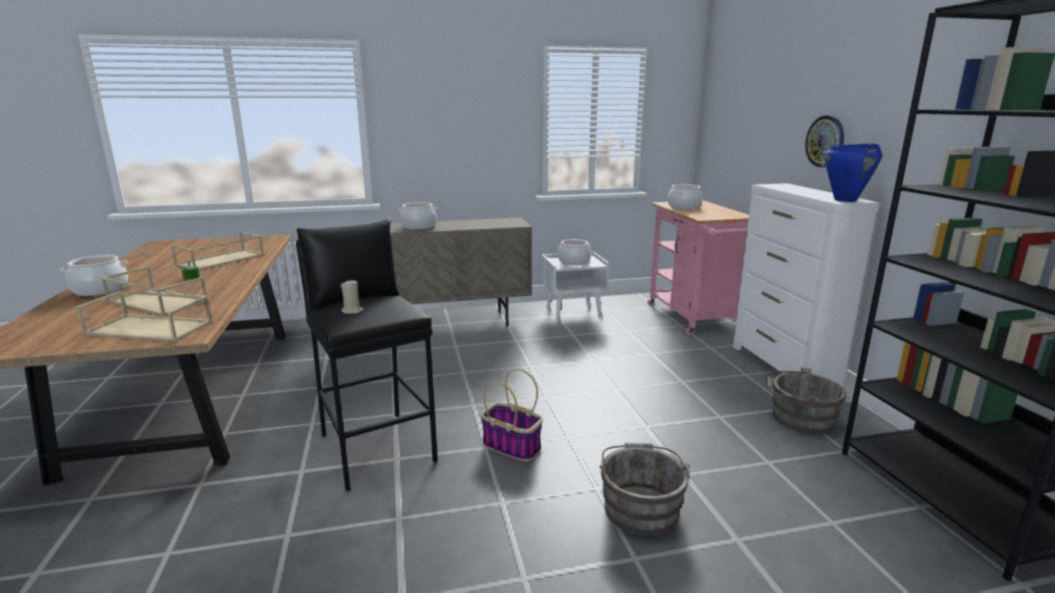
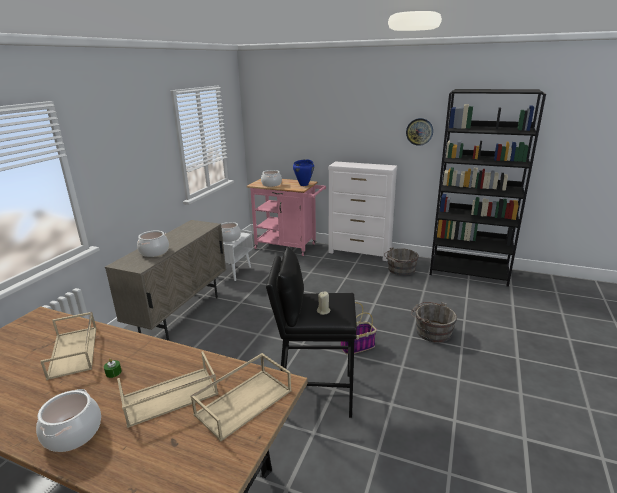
camera: 55 degrees left, 5 degrees up
(825, 141) = (357, 139): wall clock -> wall clock (419, 131)
(845, 200) = (387, 167): blue cooking pot -> blue cooking pot (304, 184)

